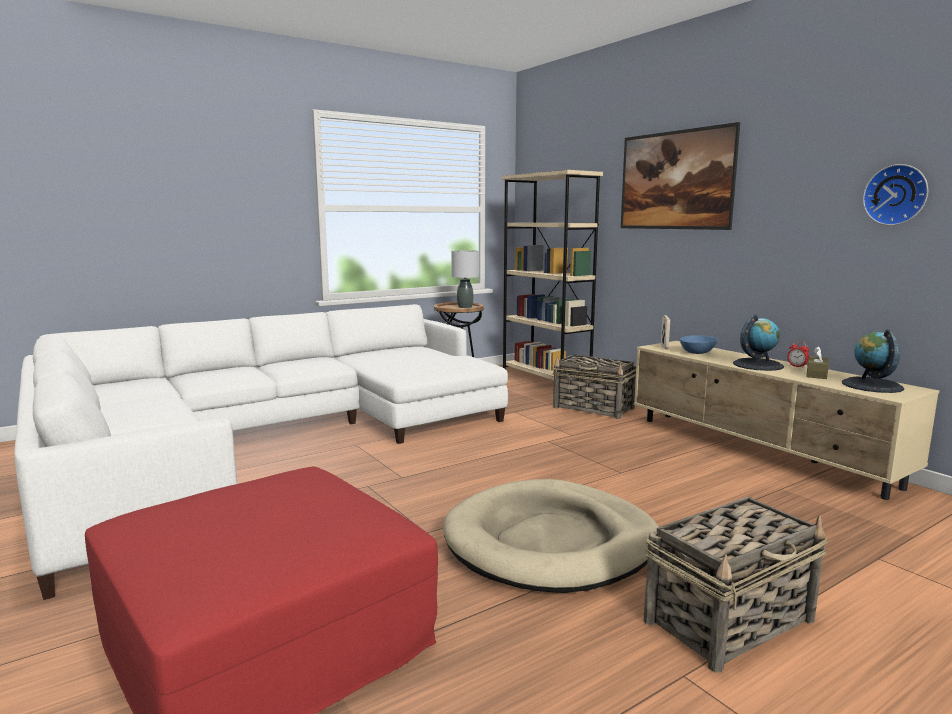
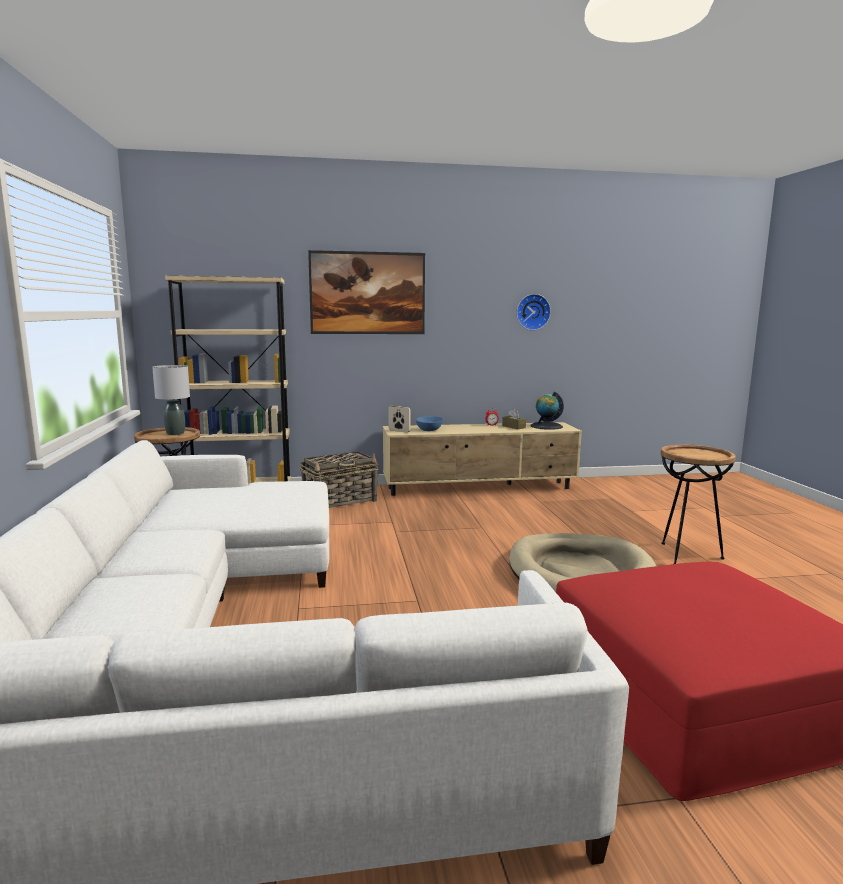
camera: 65 degrees left, 0 degrees up
(730, 620) = (686, 555): basket -> brown side table
(757, 365) = (479, 429): globe -> none

